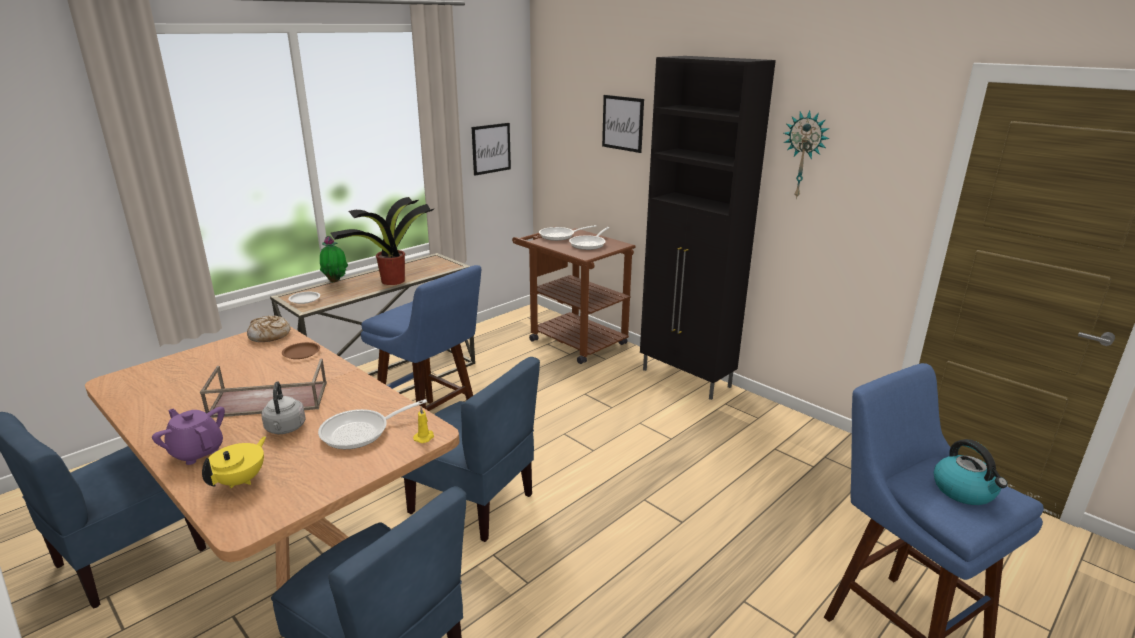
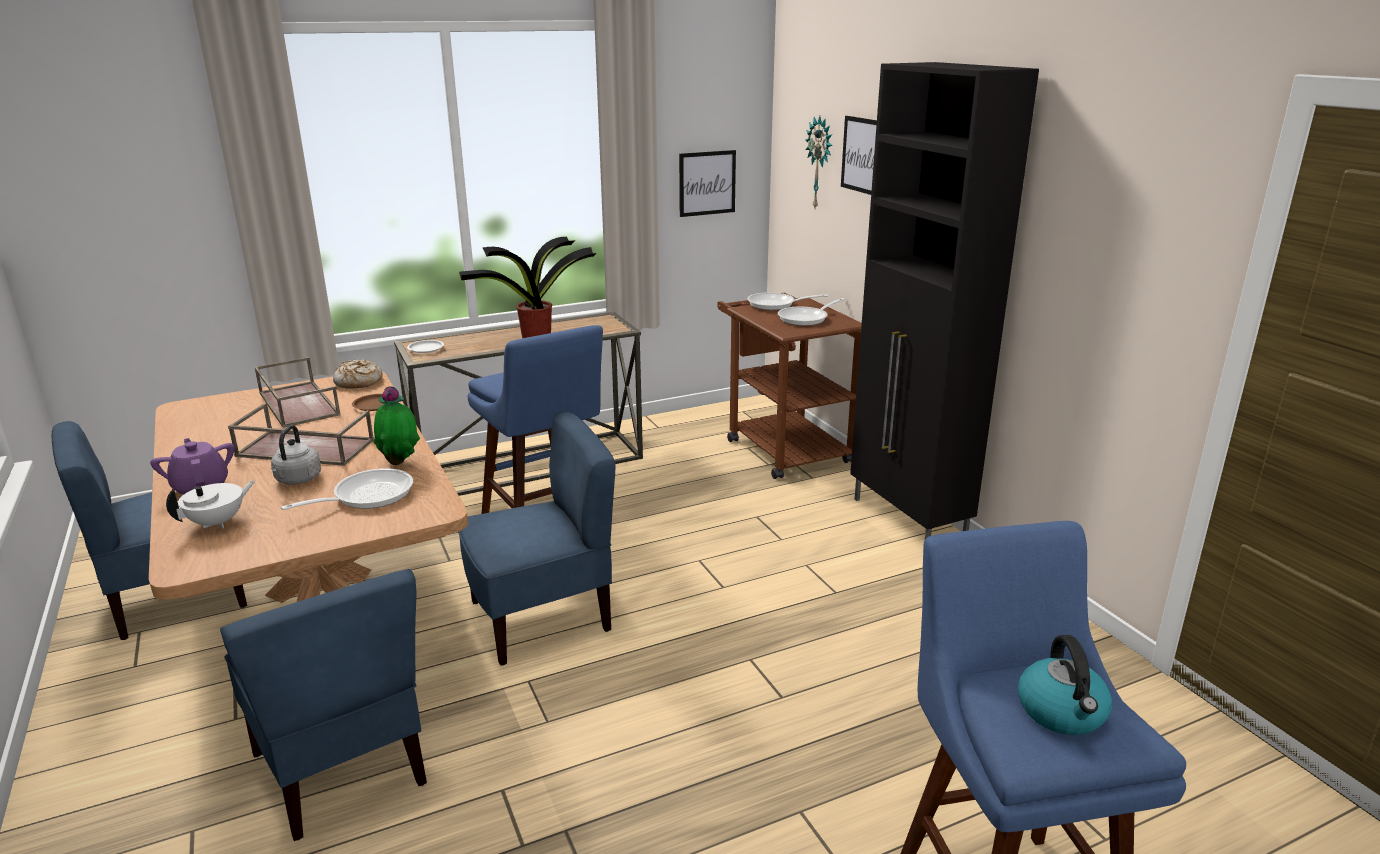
camera: 20 degrees right, 0 degrees up
(227, 362) = (297, 404): none -> brown tray
(241, 480) = (218, 522): yellow teapot -> white teapot
(336, 281) = (474, 332): potted plant -> potted plant (400, 462)
(361, 432) = (366, 496): frying pan -> frying pan turned 150 degrees clockwise
(424, 437) = (425, 513): yellow candle -> none
(473, 502) = (541, 618): blue chair -> blue chair turned 75 degrees counterclockwise
(804, 155) = (1070, 210): wall clock -> wall clock (820, 163)

